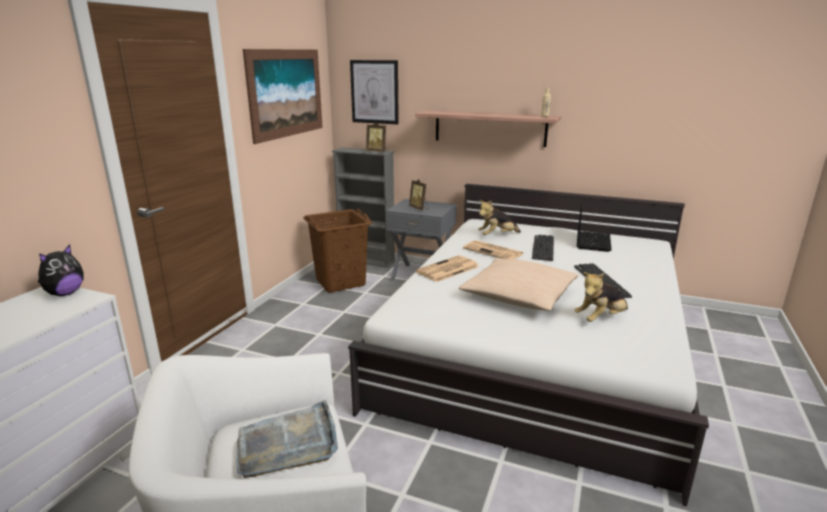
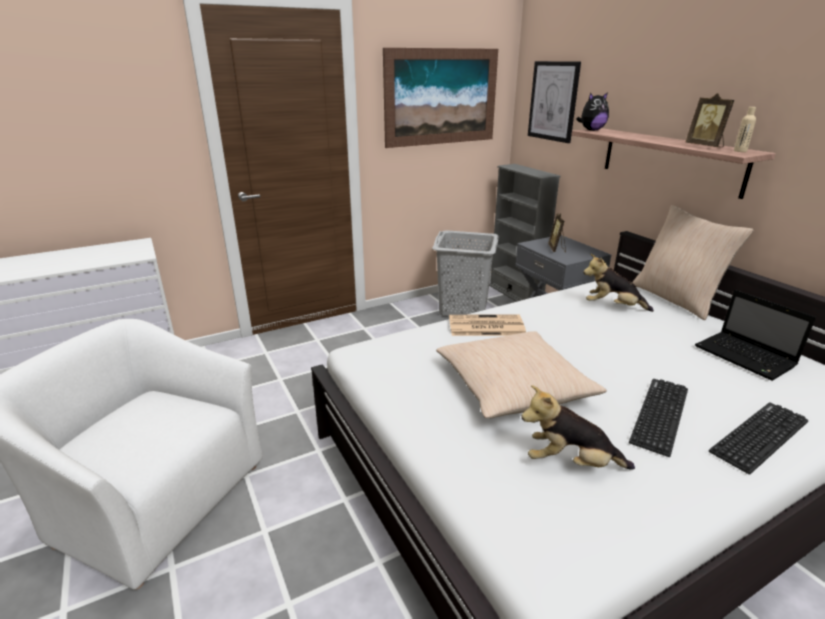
camera: 40 degrees right, 5 degrees up
(65, 293) = (138, 248): plush toy -> plush toy (591, 130)
(288, 443) = (156, 427): grey tray -> none
(340, 282) = (463, 308): brown laundry basket -> grey laundry basket
(377, 151) = (539, 173): picture frame -> picture frame (705, 146)
(494, 251) = (575, 324): newspaper -> none
(521, 222) = (676, 299): none -> beige pillow
(543, 248) = (649, 341): keyboard -> keyboard (759, 436)
(592, 242) = (746, 357): laptop -> laptop turned 90 degrees clockwise

